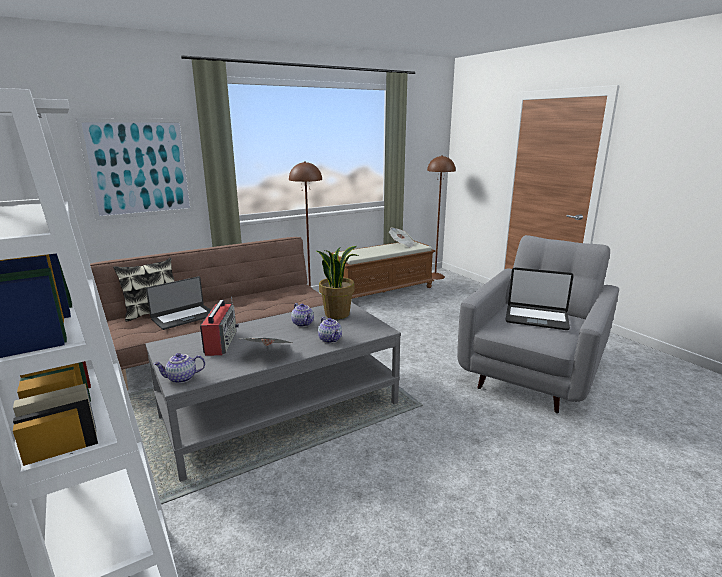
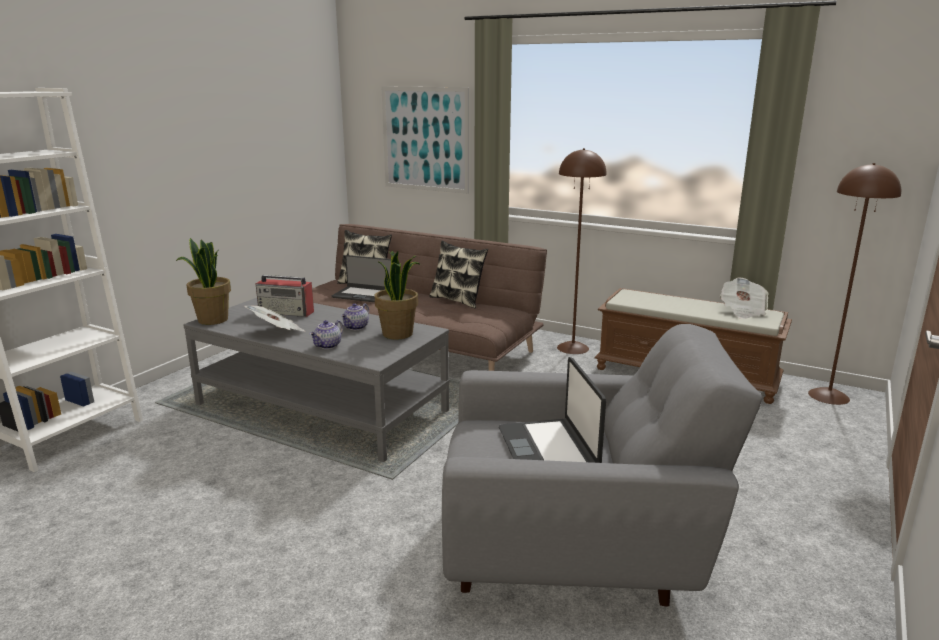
camera: 60 degrees right, 0 degrees up
(181, 379) = (212, 320): teapot -> potted plant
(221, 342) = (286, 312): radio -> radio turned 45 degrees clockwise
(254, 293) = (458, 300): none -> pillow

